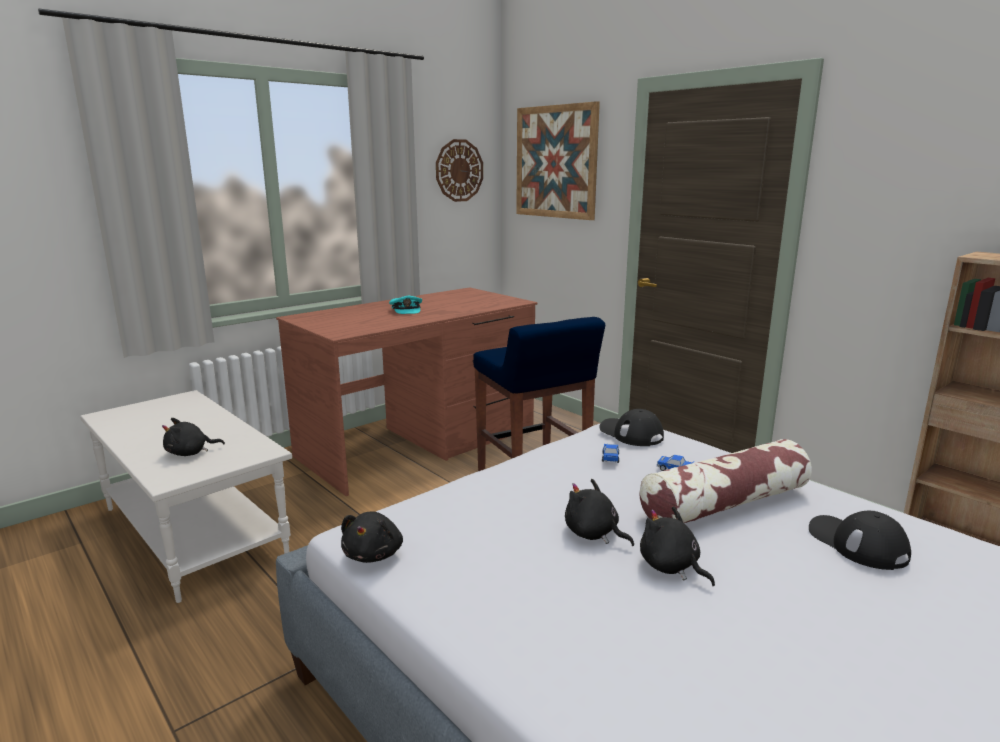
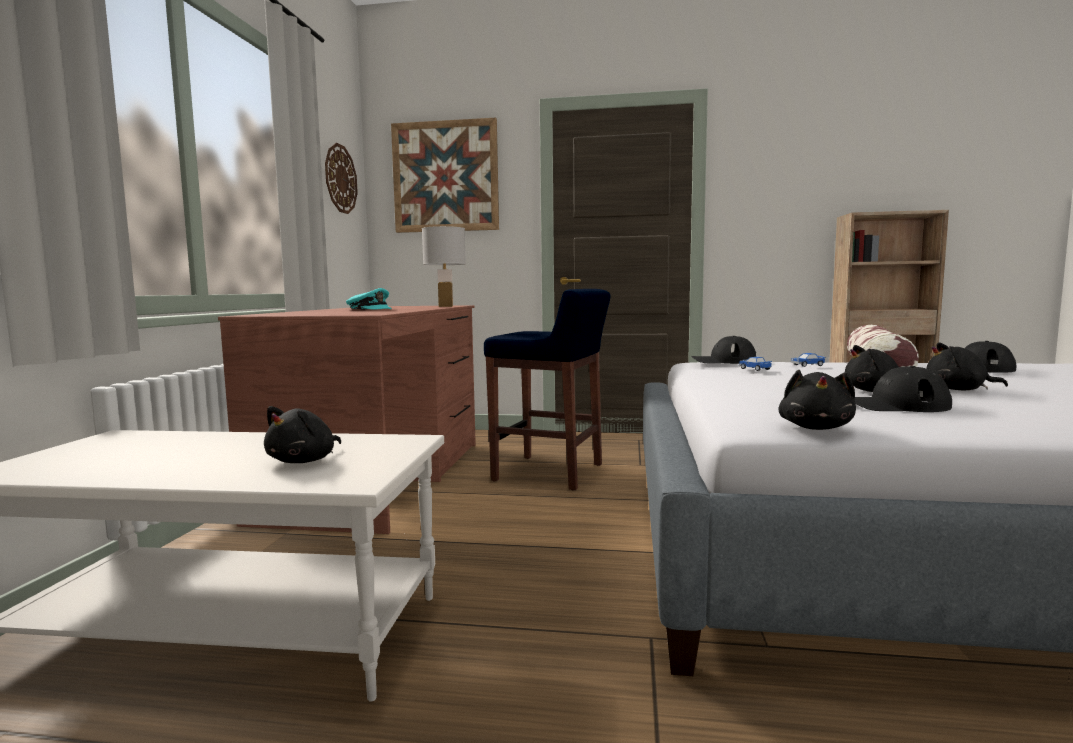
camera: 40 degrees left, 10 degrees down
(374, 554) = (816, 428): black plush toy -> black plush toy turned 45 degrees clockwise
(490, 306) = (446, 306): none -> white table lamp
(520, 559) = (895, 405): none -> black cap

